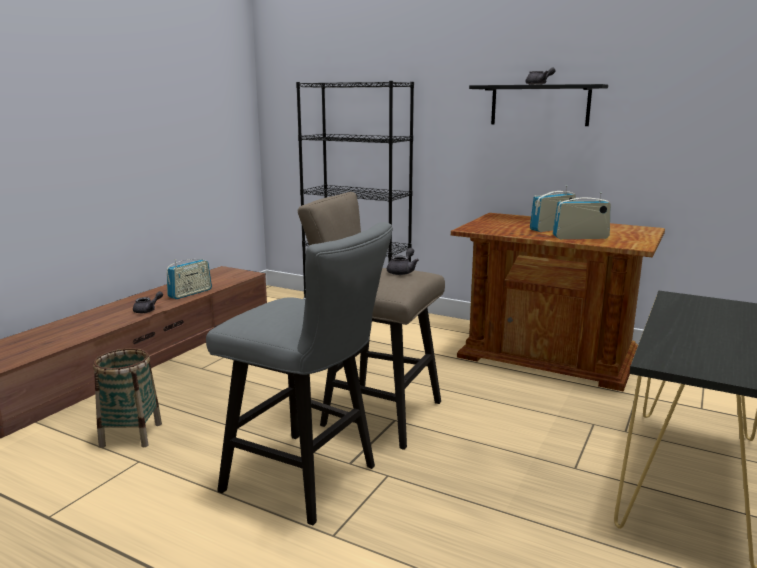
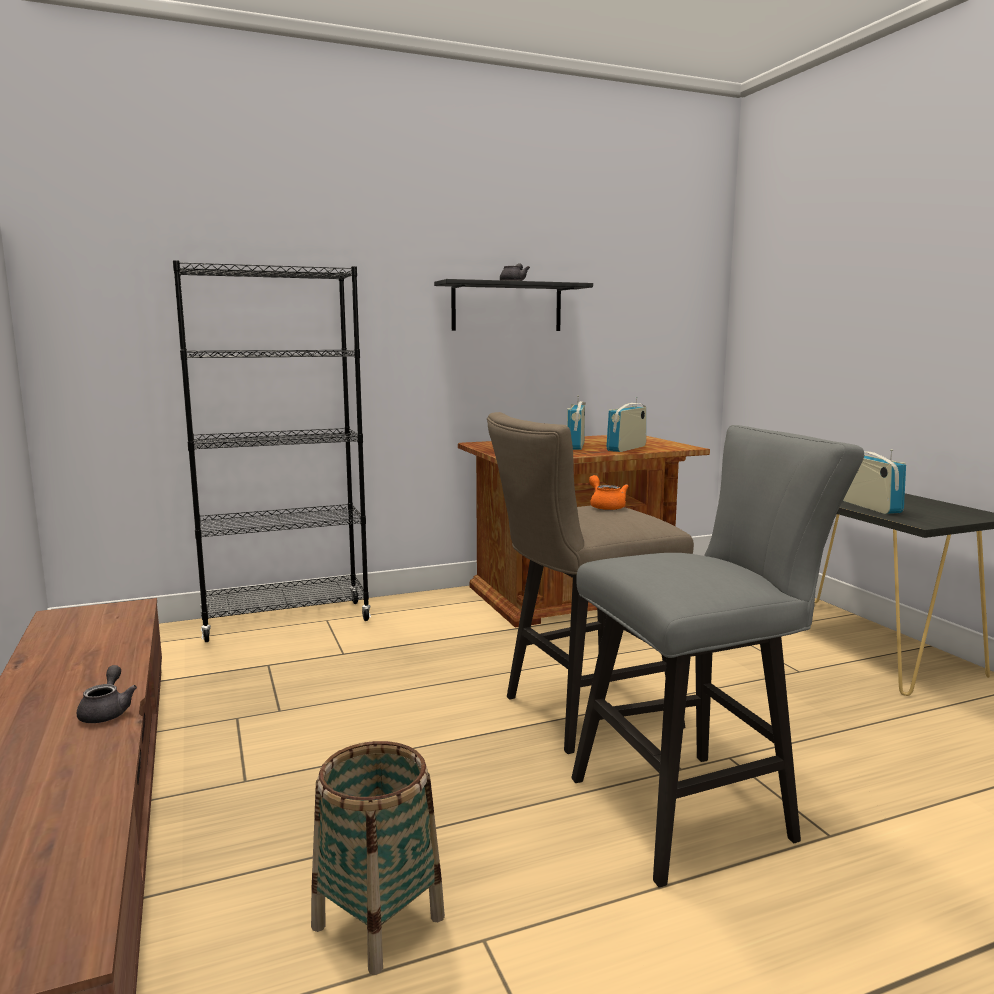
camera: 50 degrees left, 5 degrees down
(190, 293) = (110, 662): radio -> radio (870, 506)
(402, 272) = (606, 506): grey teapot -> orange teapot

